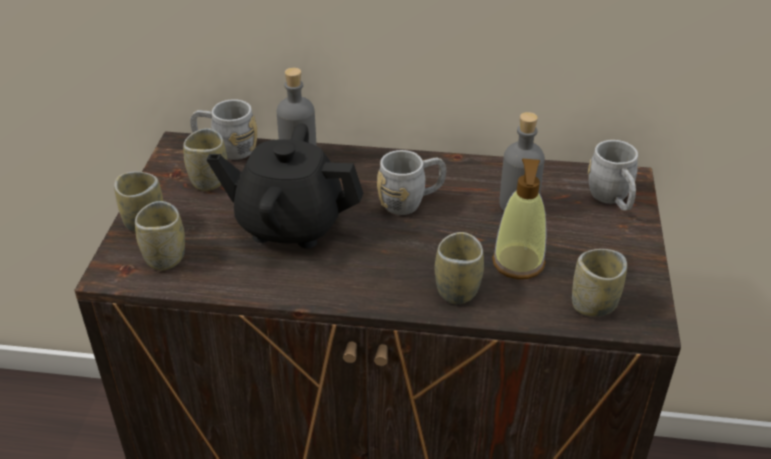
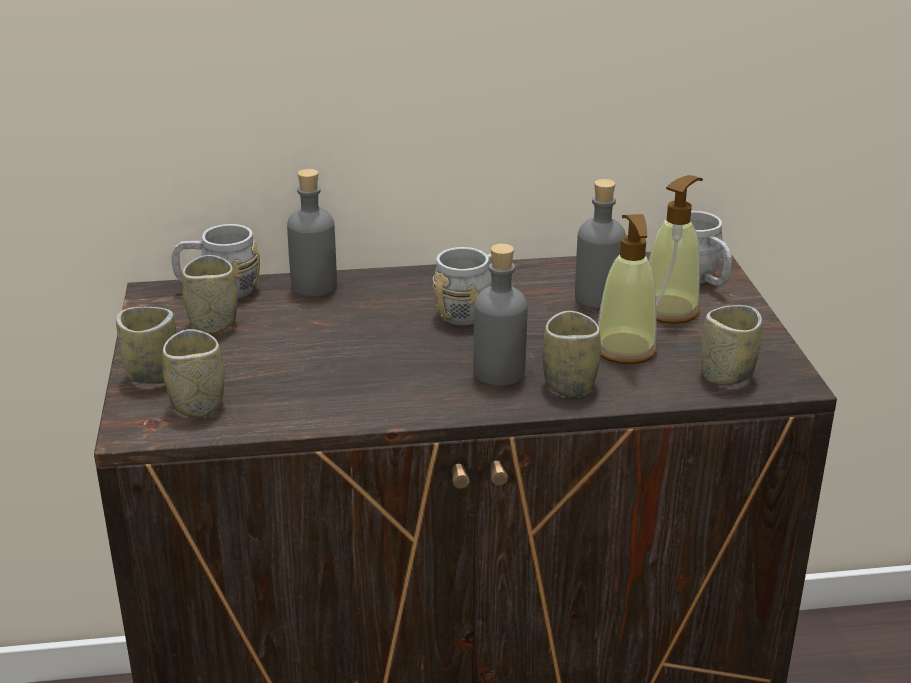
camera: 15 degrees left, 10 degrees down
(289, 224) = (337, 351): black teapot -> none
(405, 268) = (499, 373): none -> grey bottle
(573, 228) = (670, 310): none -> soap dispenser

